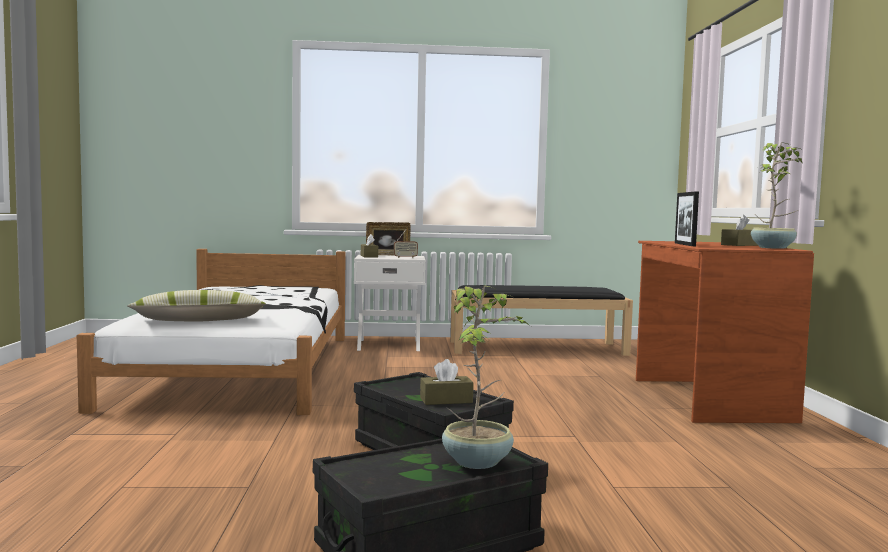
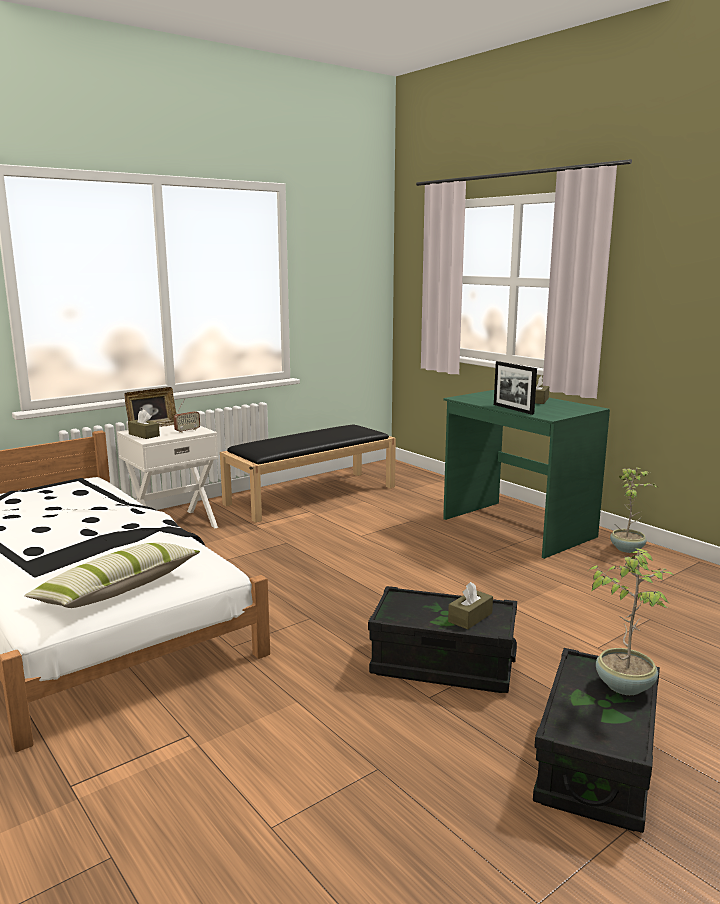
camera: 35 degrees left, 10 degrees up
(707, 399) = (516, 528): brown desk -> green desk
(773, 248) = (575, 405): potted plant -> potted plant (627, 549)

